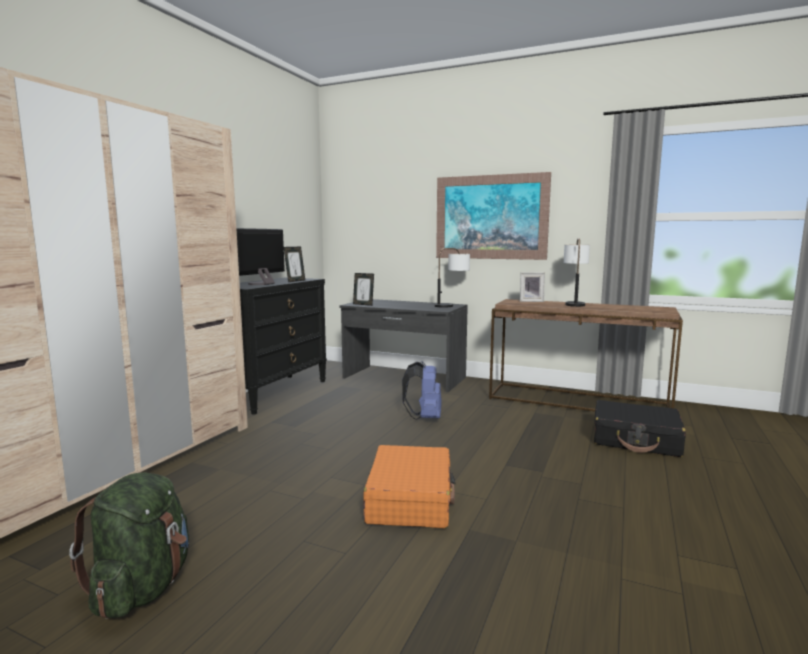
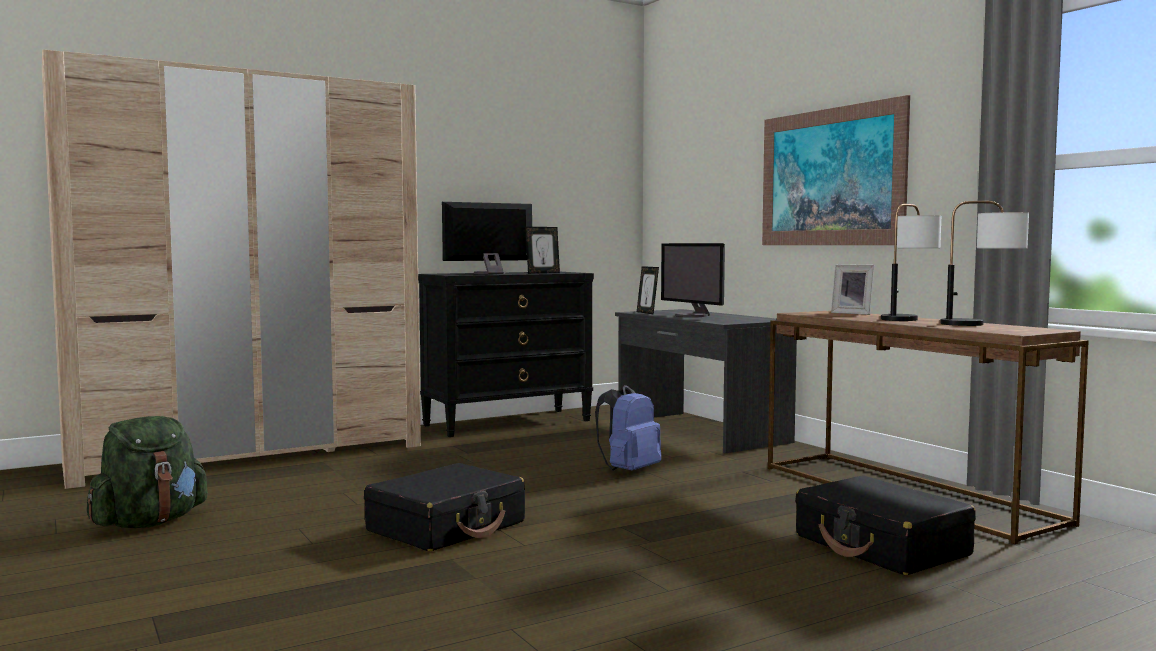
camera: 35 degrees right, 5 degrees down
(400, 305) = (692, 316): none -> monitor
(410, 500) = (447, 527): orange suitcase -> black suitcase
(452, 305) = (763, 320): table lamp -> table lamp (983, 324)

